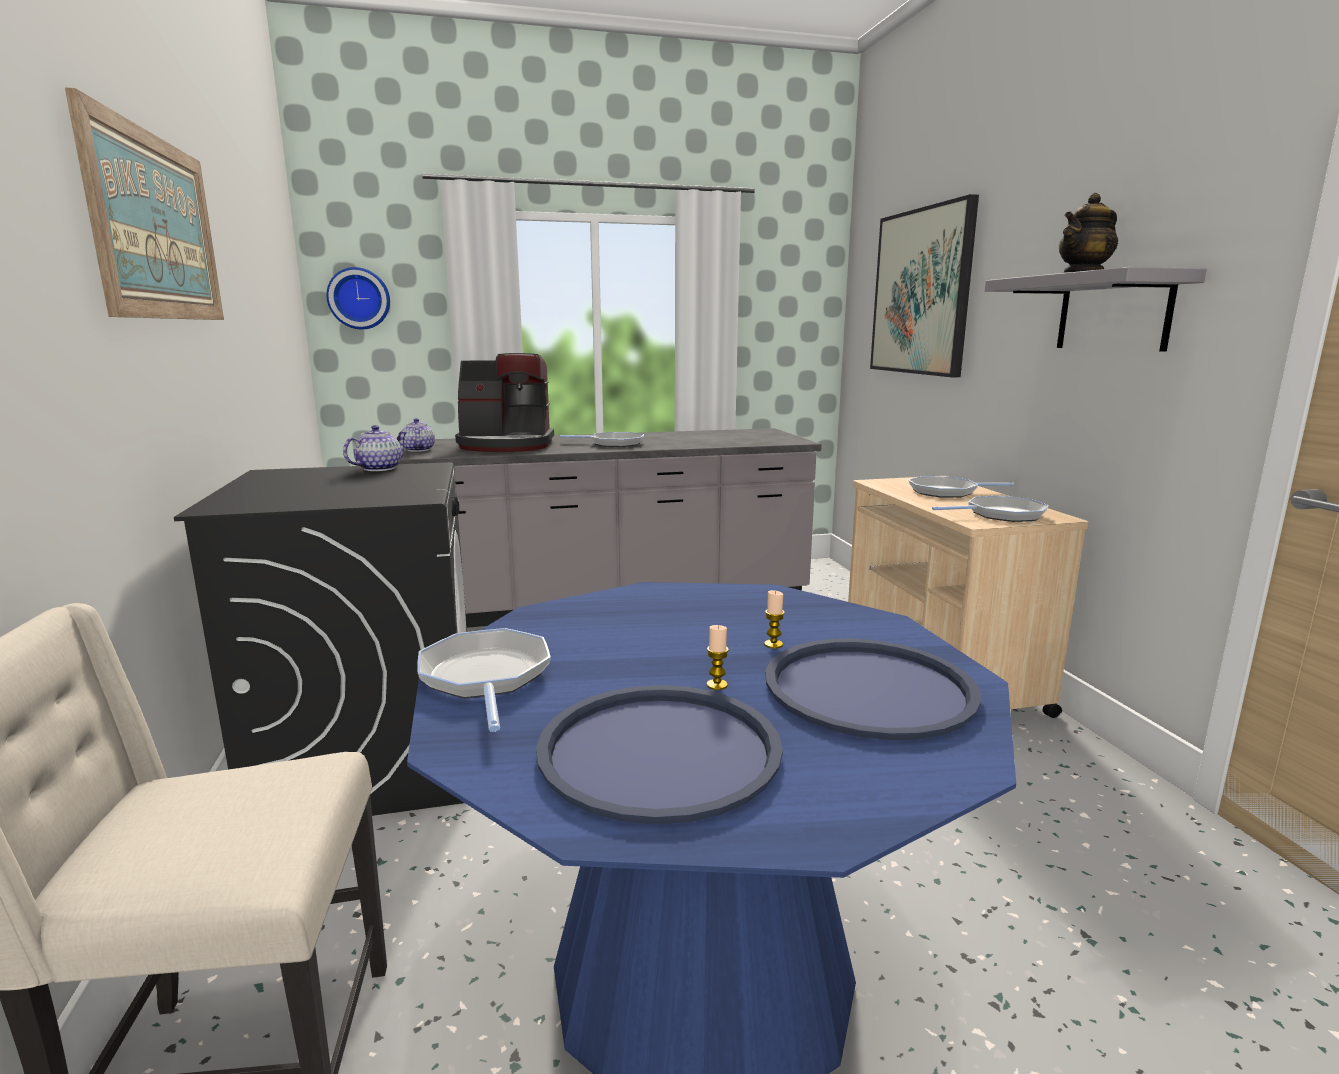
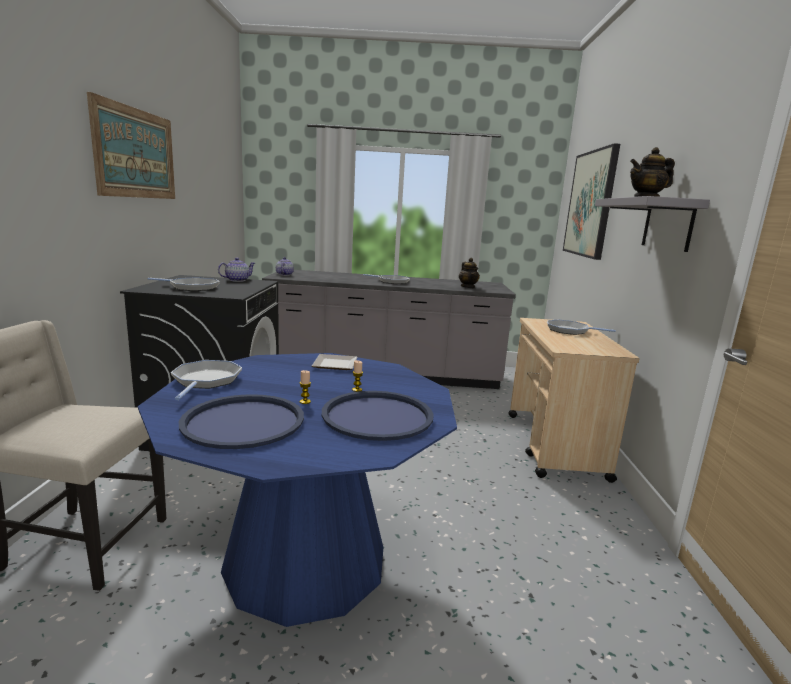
camera: 15 degrees right, 0 degrees up
(359, 298) = (271, 190): wall clock -> none
(506, 445) = (332, 277): coffee machine -> none
(682, 604) = (336, 365): none -> plate
(739, 440) = (468, 287): none -> teapot
(1001, 515) = (585, 347): frying pan -> frying pan (192, 287)

